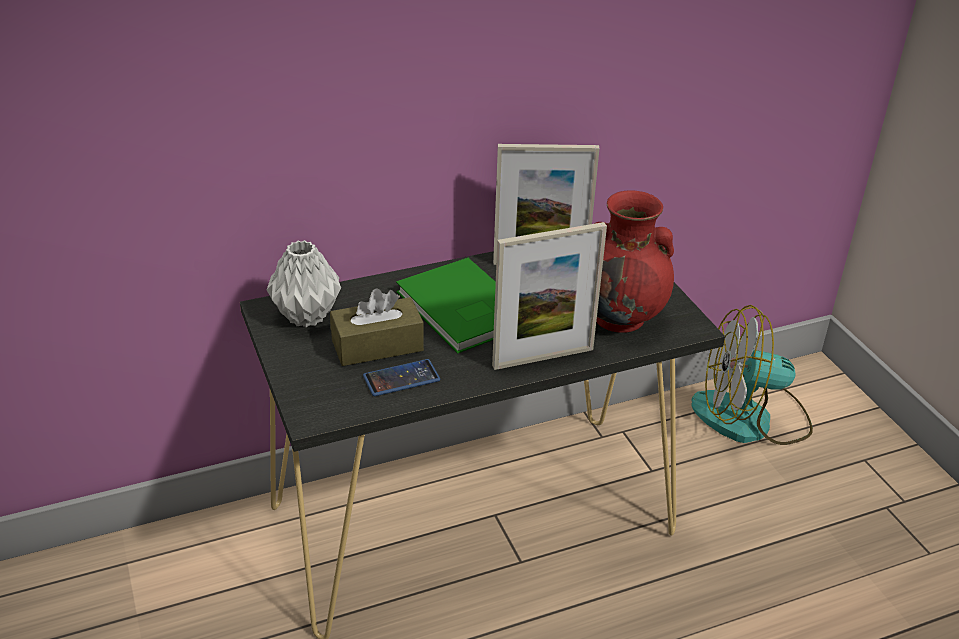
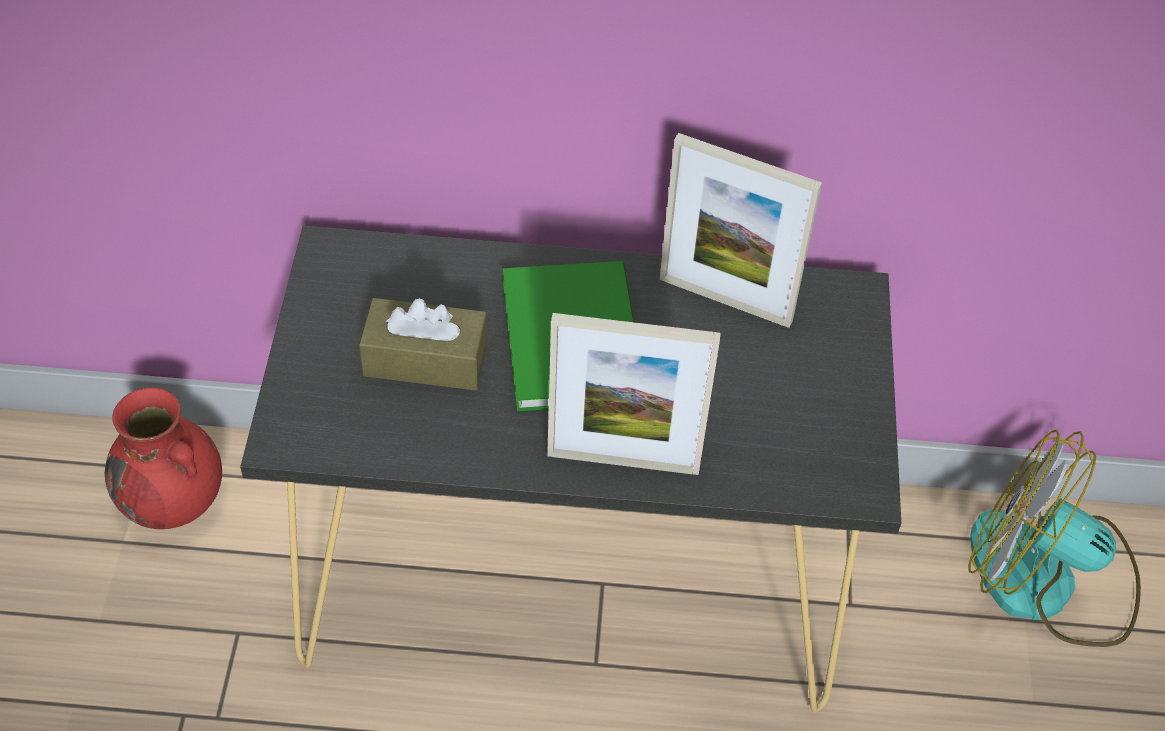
camera: 25 degrees right, 15 degrees up
(307, 317) = (367, 281): grey vase -> none
(401, 378) = (422, 424): phone -> none
(620, 317) = (774, 434): red vase -> red vase (174, 504)

